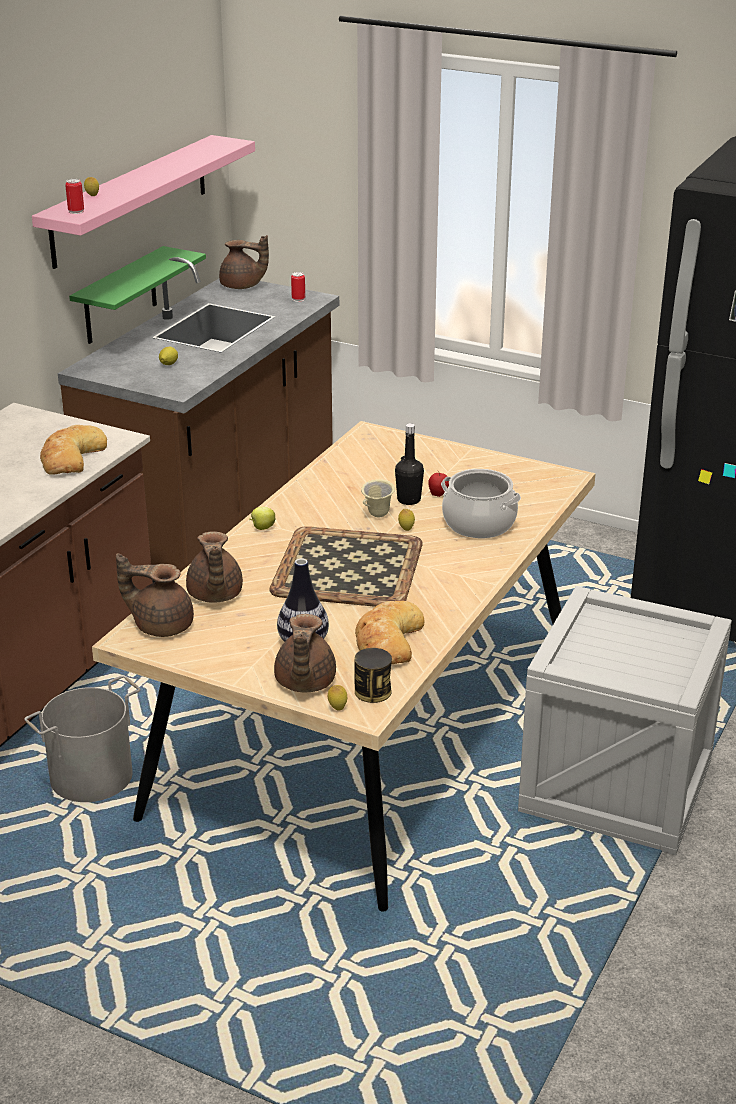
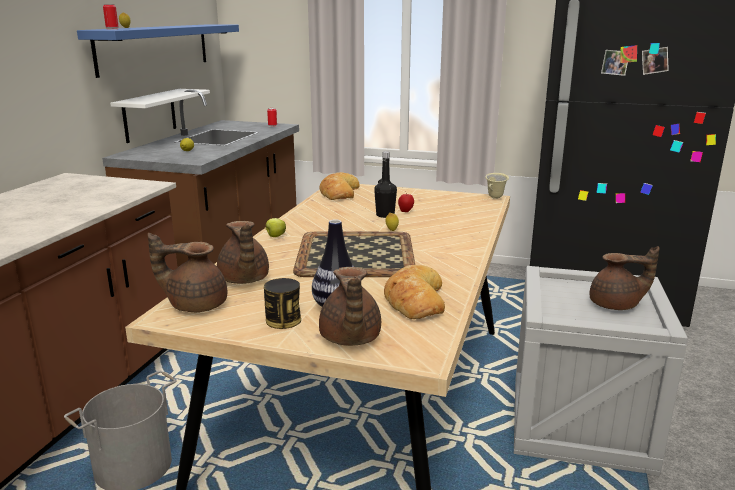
camera: 10 degrees left, 10 degrees down
(71, 457) = (109, 195): bread -> bread (338, 193)
(120, 296) = (149, 115): green shelf -> white shelf
(130, 200) = (155, 48): pink shelf -> blue shelf
(242, 286) = (233, 123): brown teapot -> brown teapot (616, 305)
(337, 708) = (392, 357): lemon -> none
(373, 691) = (421, 340): can -> can (283, 320)
(377, 516) = (365, 224): beige mug -> beige mug (495, 198)
(478, 524) = (446, 224): cooking pot -> none

